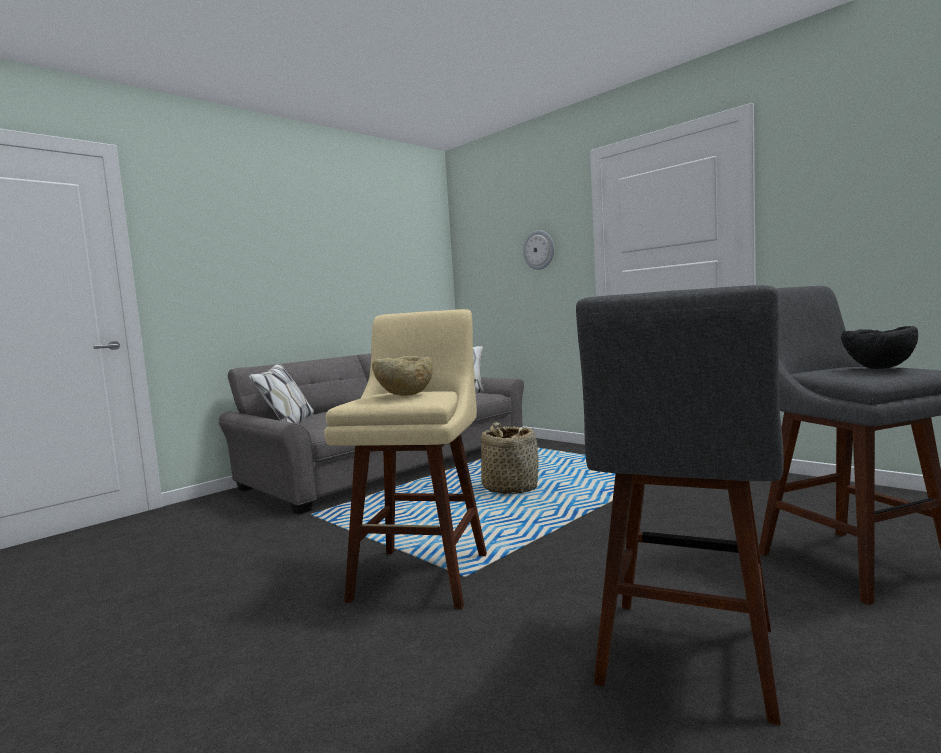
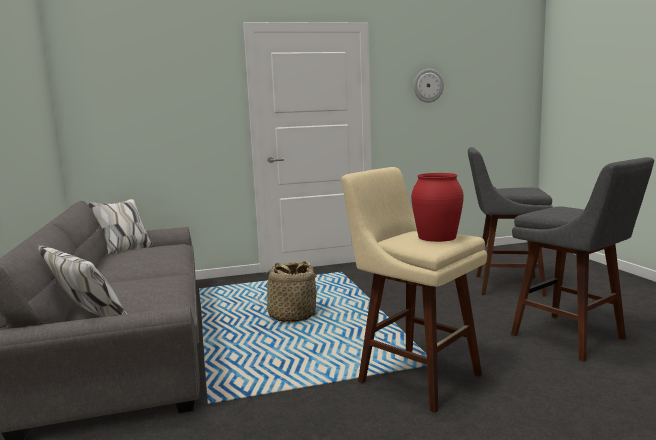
camera: 60 degrees left, 5 degrees up
(404, 395) = (436, 237): beige bowl -> red vase
(539, 250) = (188, 103): wall clock -> wall clock (428, 85)
(878, 369) = (524, 189): black bowl -> none

